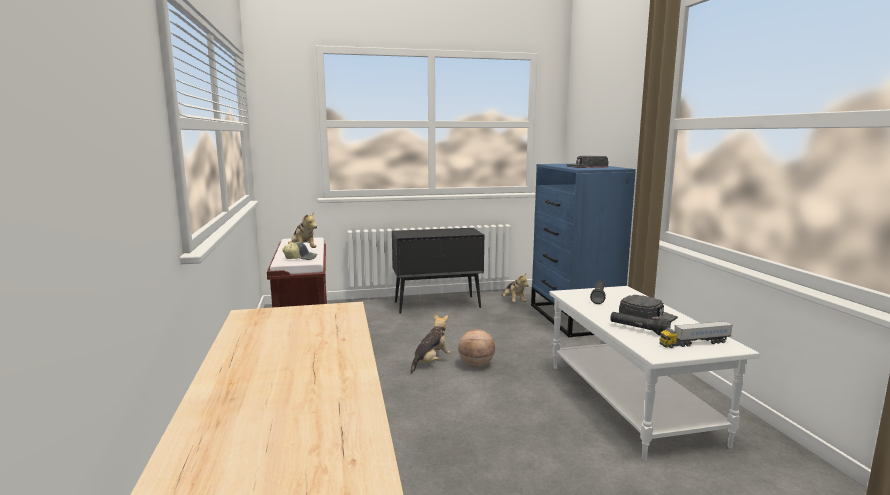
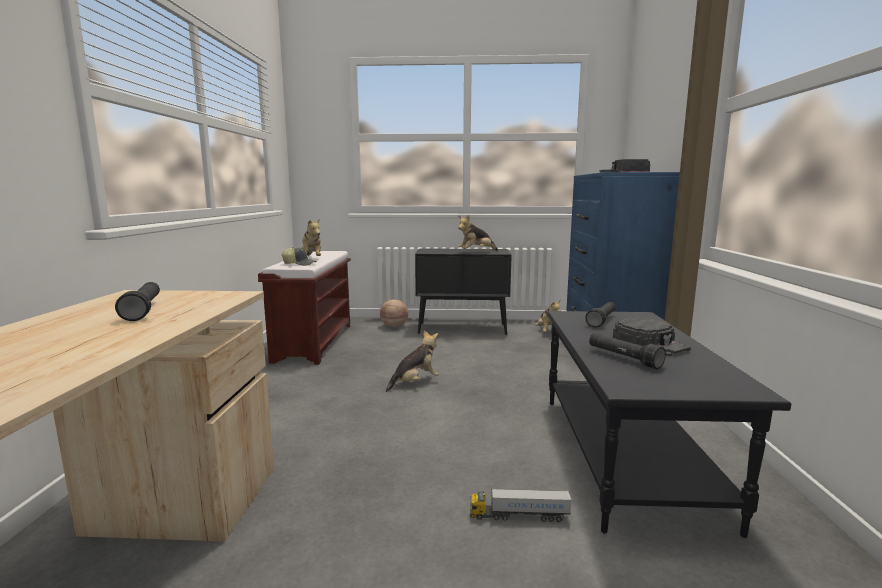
camera: 15 degrees right, 0 degrees up
(298, 331) = (144, 310): none -> black flashlight
(451, 233) = (476, 252): none -> plush toy
(476, 364) = (462, 390): basketball -> basketball (394, 327)
(631, 402) = (627, 455): white coffee table -> black coffee table
(694, 343) = (693, 381): toy truck -> toy truck (519, 516)

